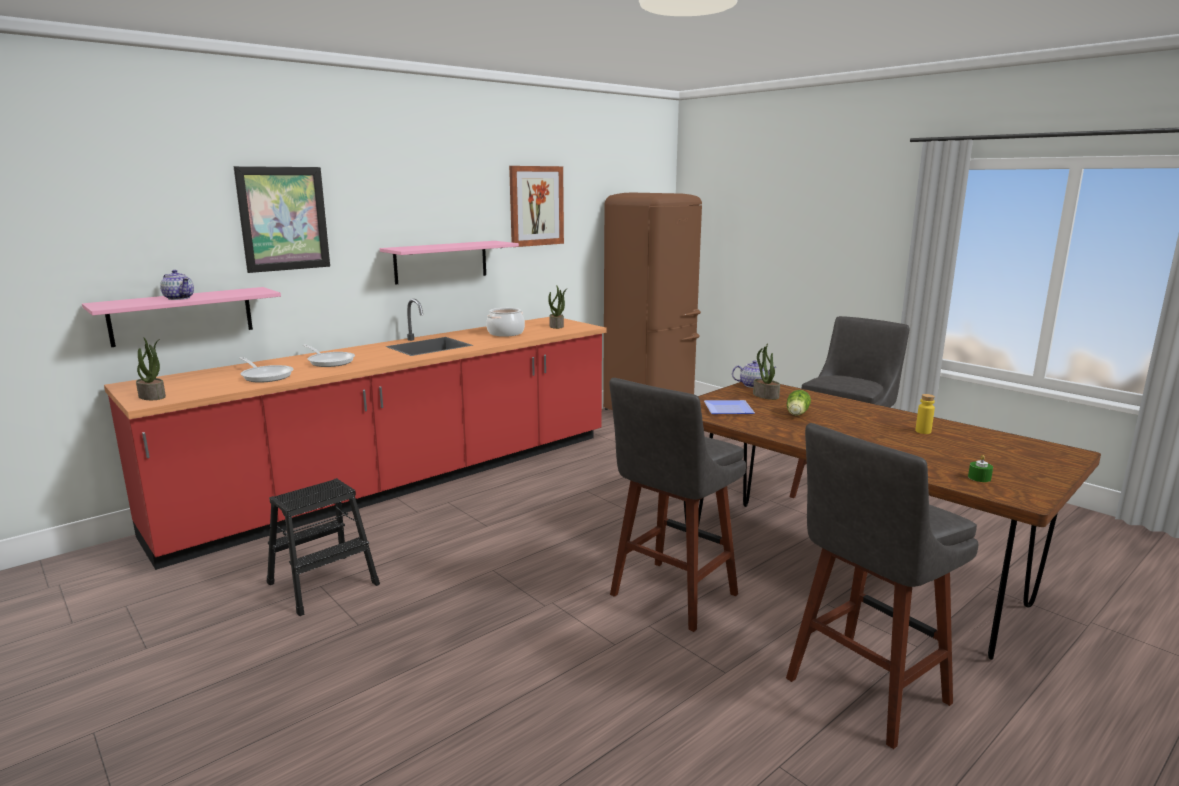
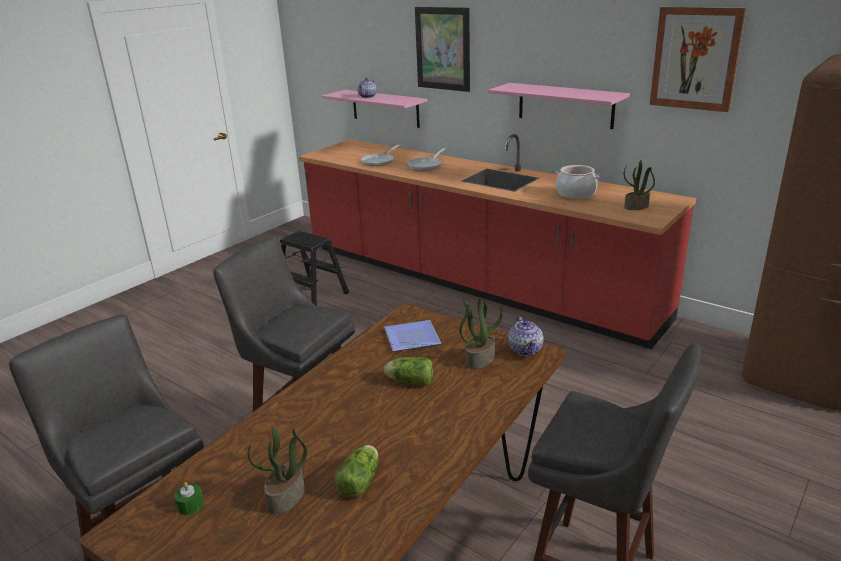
camera: 80 degrees right, 10 degrees up
(153, 396) = (327, 153): potted plant -> potted plant (286, 497)
(923, 431) = (360, 480): yellow bottle -> lettuce

